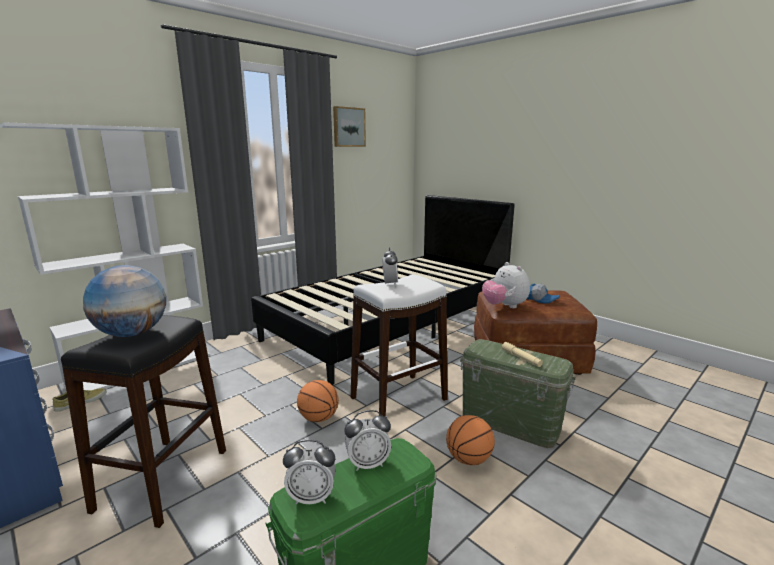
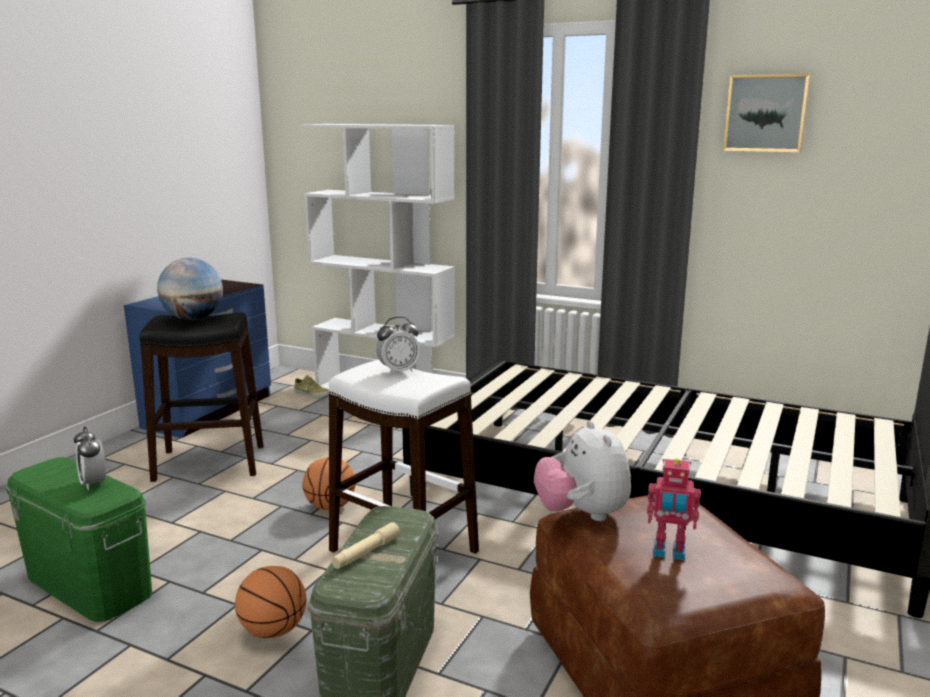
camera: 70 degrees right, 0 degrees up
(311, 497) = (51, 470): alarm clock -> none
(504, 306) = (582, 514): plush toy -> plush toy turned 60 degrees counterclockwise
(541, 300) = (669, 552): cap -> toy robot

